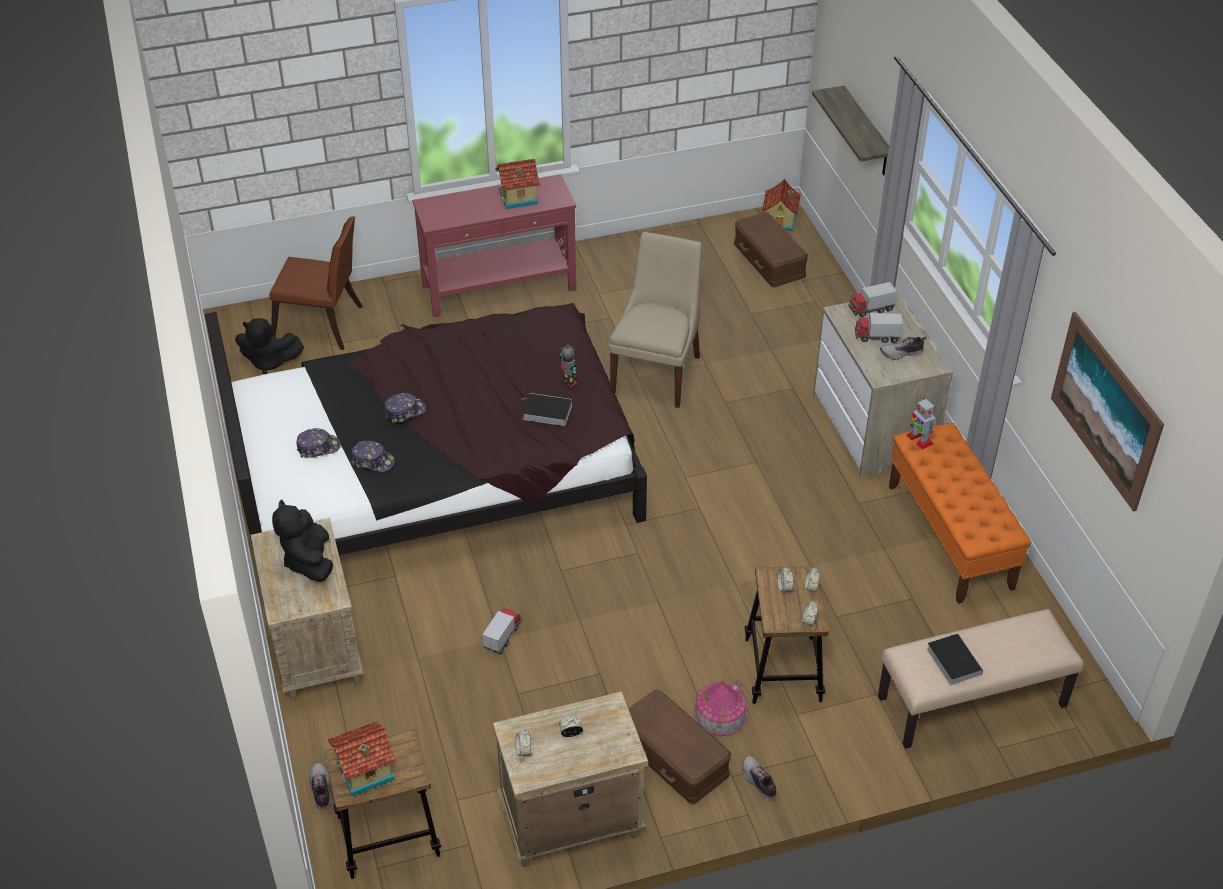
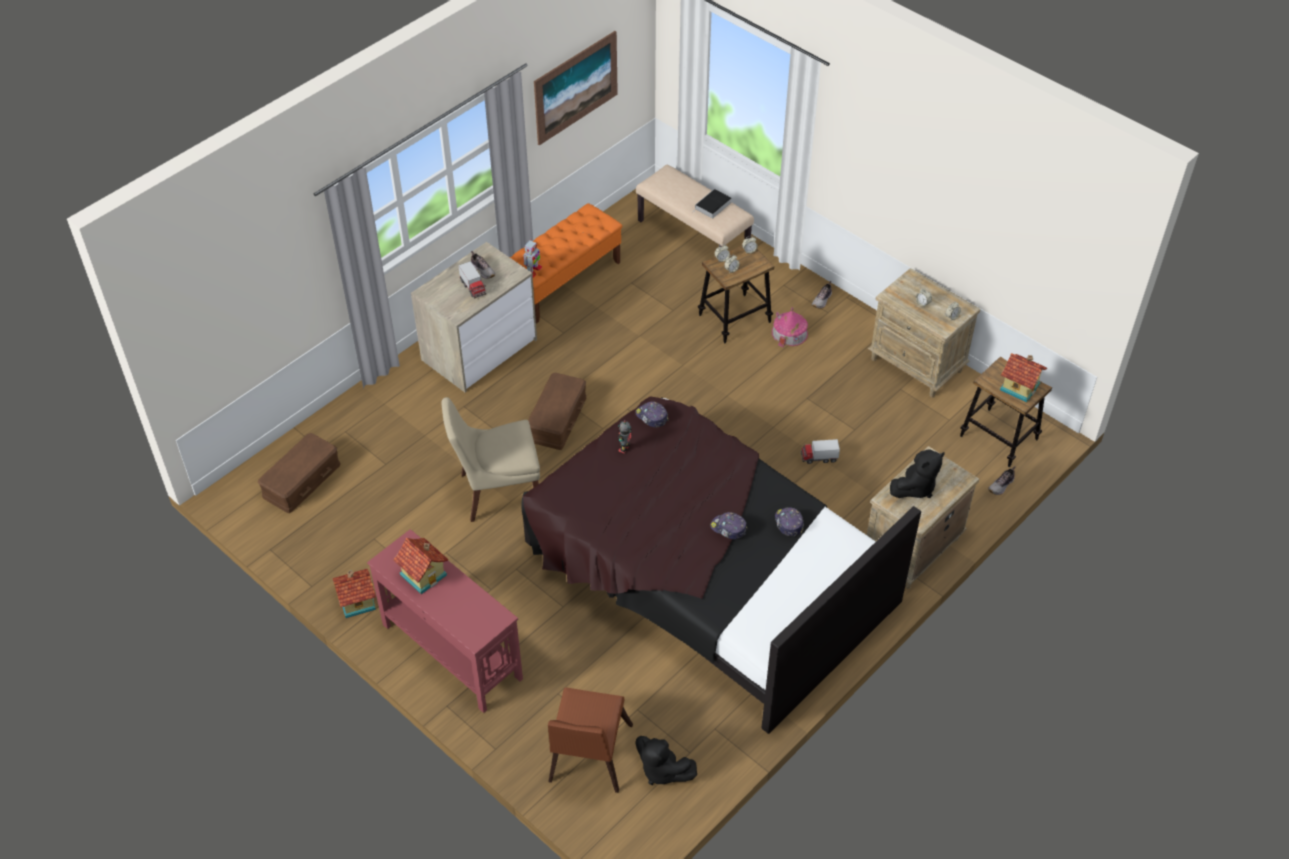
camera: 120 degrees left, 5 degrees up
(269, 362) = (661, 770): black plush toy -> black plush toy turned 150 degrees clockwise
(318, 447) = (801, 564): cap -> cap (651, 417)
(323, 326) = (588, 758): brown chair -> brown chair turned 150 degrees counterclockwise
(545, 412) = (667, 446): book -> none
(674, 755) = (835, 340): brown storage box -> brown storage box (556, 418)
(781, 221) = (237, 494): toy house -> toy house (356, 601)
(866, 133) = (274, 309): shelf -> none
(871, 309) = (442, 300): toy truck -> none

